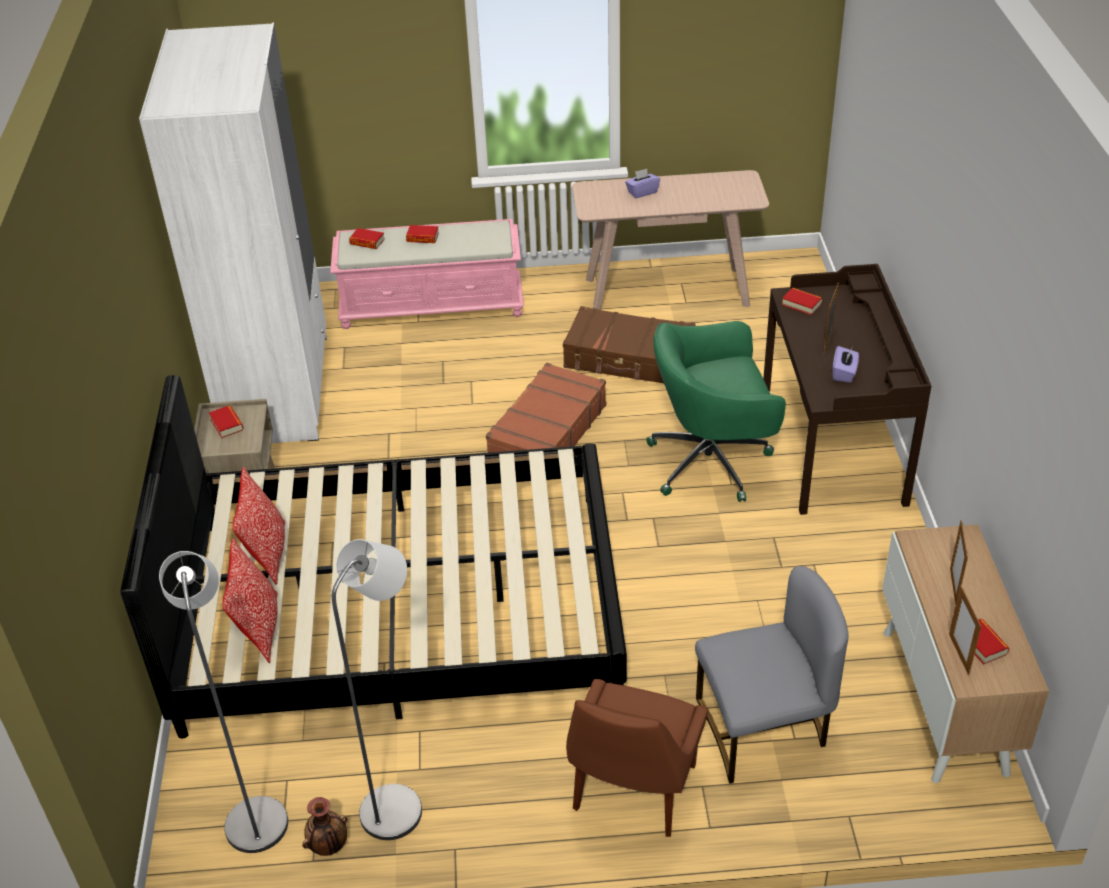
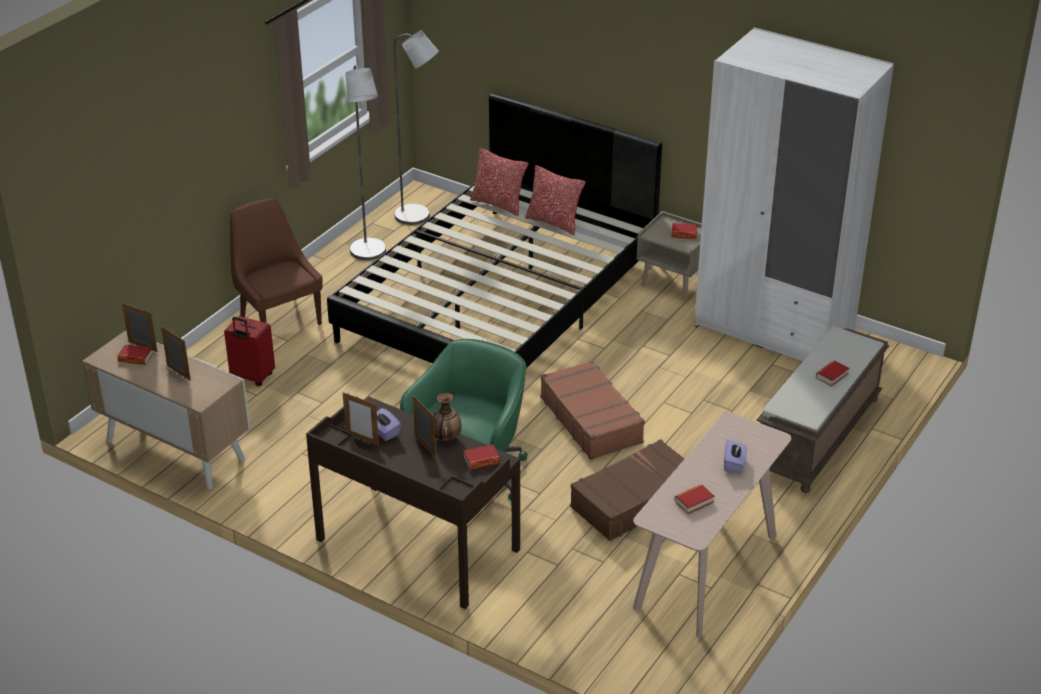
camera: 125 degrees right, 5 degrees down
(328, 846) = (373, 229): vase -> vase (446, 437)
(367, 242) = (852, 348): book -> book (694, 502)
(433, 305) = (818, 436): pink bench -> brown bench
(763, 729) = (251, 377): grey chair -> red suitcase
(870, 380) = (362, 439): none -> picture frame

